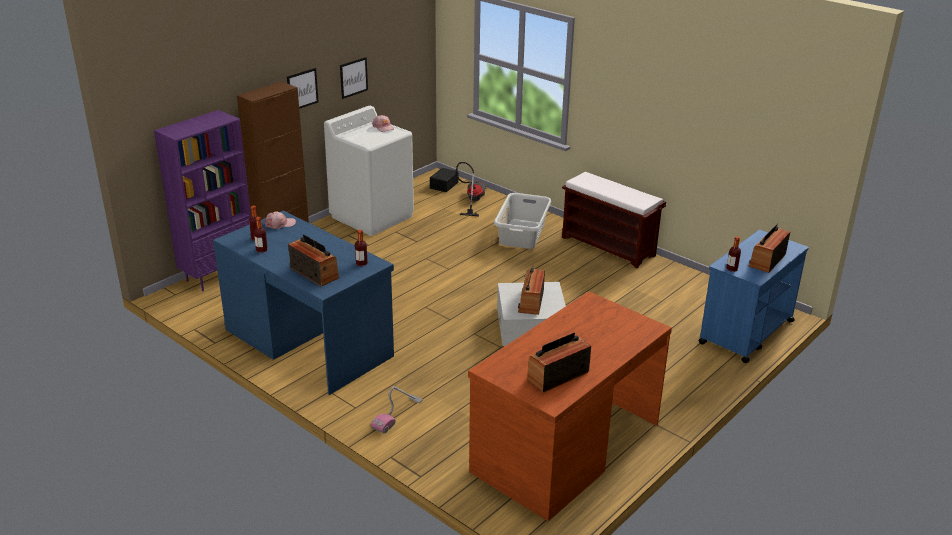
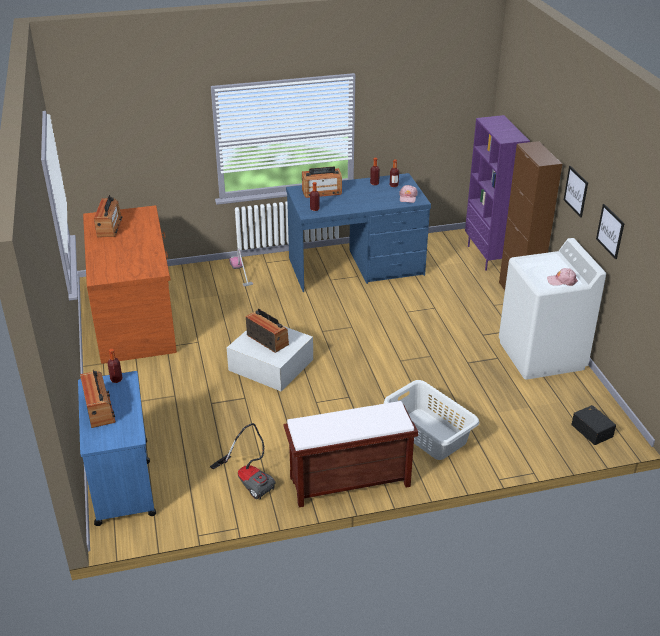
camera: 125 degrees right, 5 degrees up
(472, 201) = (534, 434): vacuum cleaner -> vacuum cleaner (249, 480)

